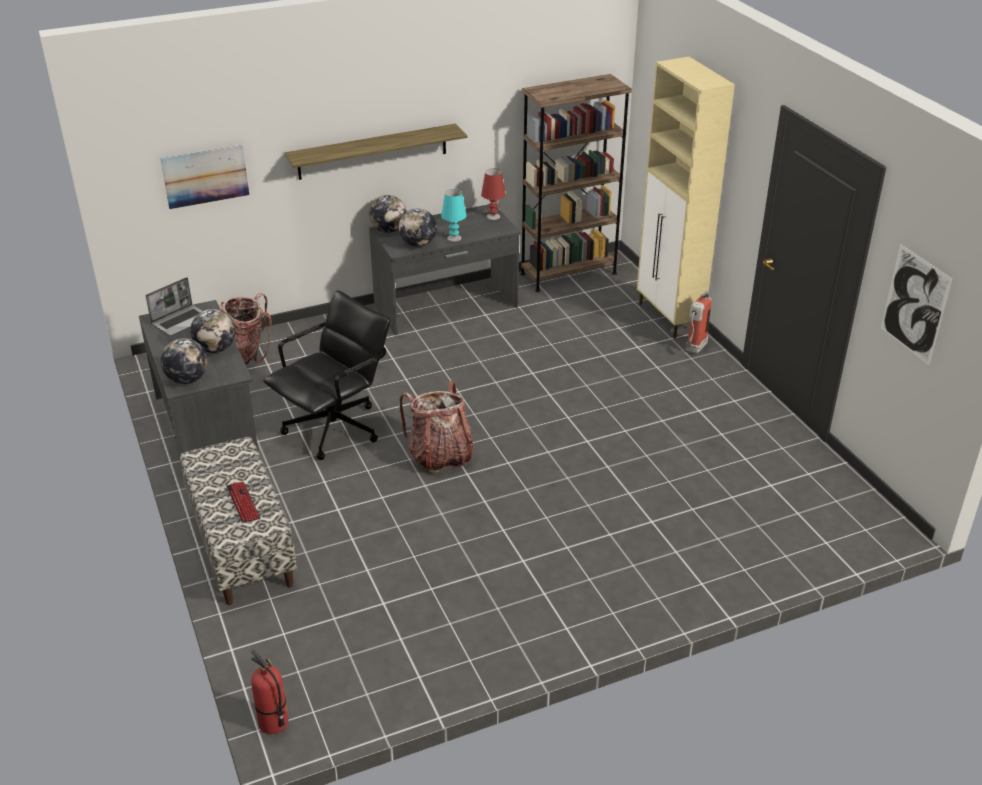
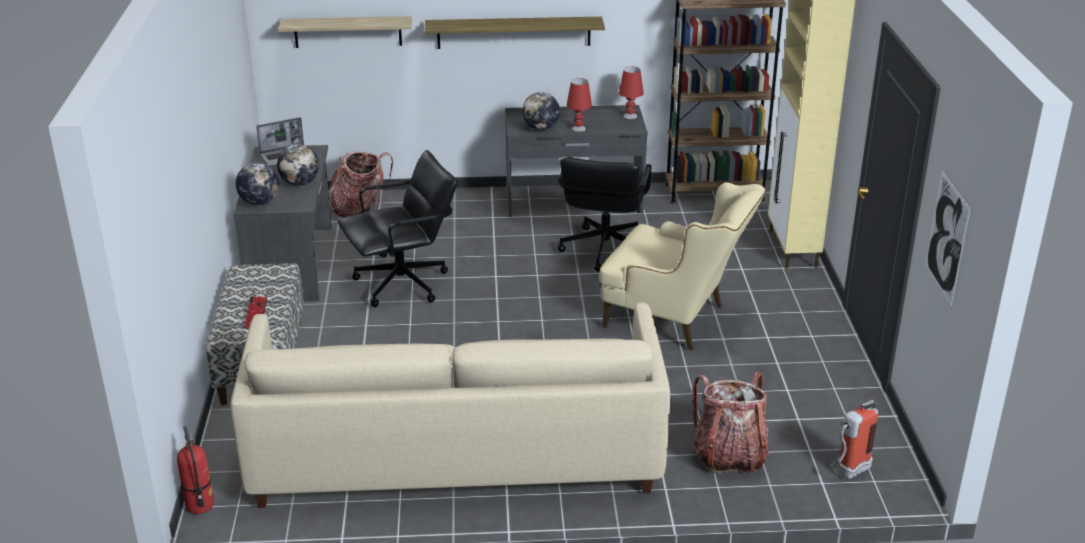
camera: 20 degrees right, 5 degrees down
(205, 176) = (348, 32): picture -> shelf
(389, 230) = (521, 113): globe -> none
(440, 456) = (484, 326): backpack -> backpack (729, 456)
(454, 238) = (578, 128): turquoise table lamp -> red table lamp
(494, 597) = (456, 453): none -> beige sofa
(504, 352) = (603, 249): none -> black office chair
(611, 410) = (676, 320): none -> beige armchair
(693, 350) = (799, 282): fire extinguisher -> fire extinguisher (848, 473)

